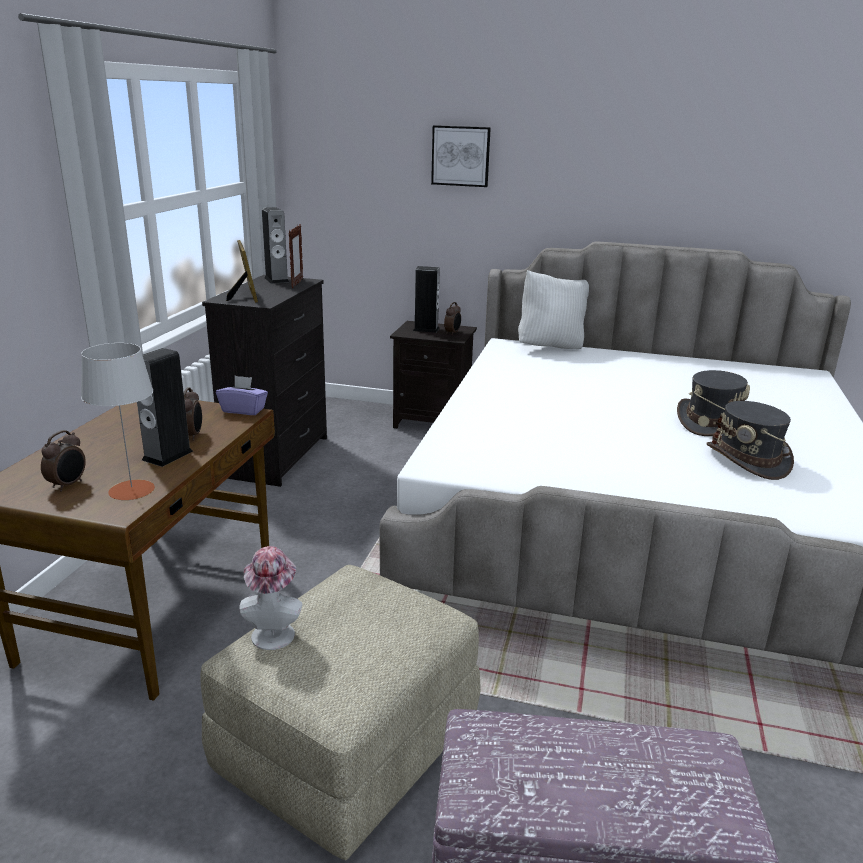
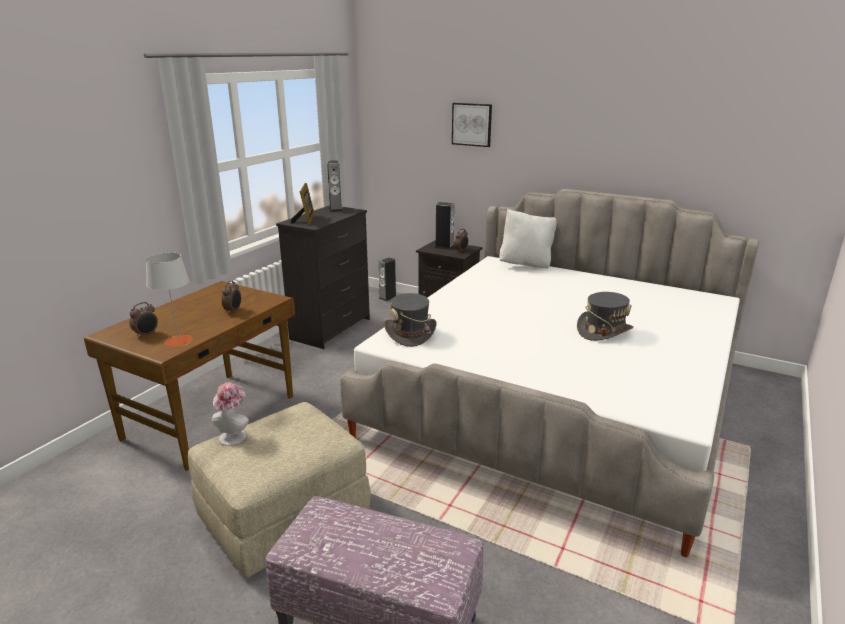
camera: 15 degrees right, 0 degrees up
(167, 455) = (211, 322): speaker -> speaker (387, 297)
(243, 410) = (274, 296): purple tissue box -> none
(297, 284) = (346, 212): picture frame -> none
(747, 460) = (608, 360): grey hat -> grey hat (410, 333)

